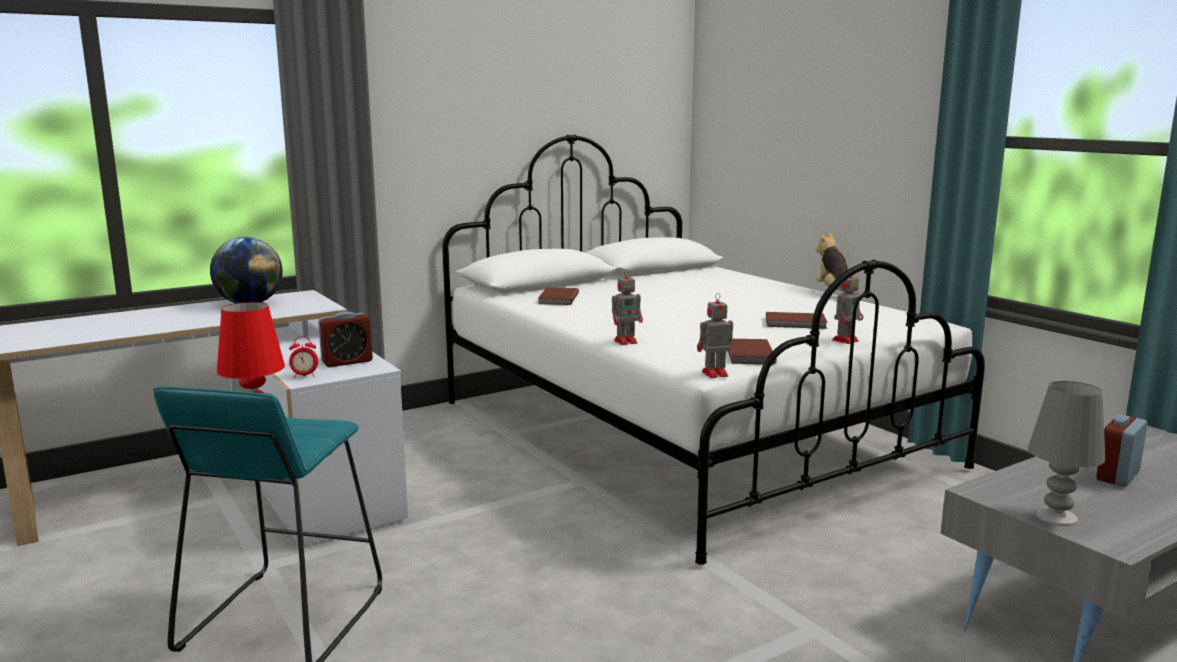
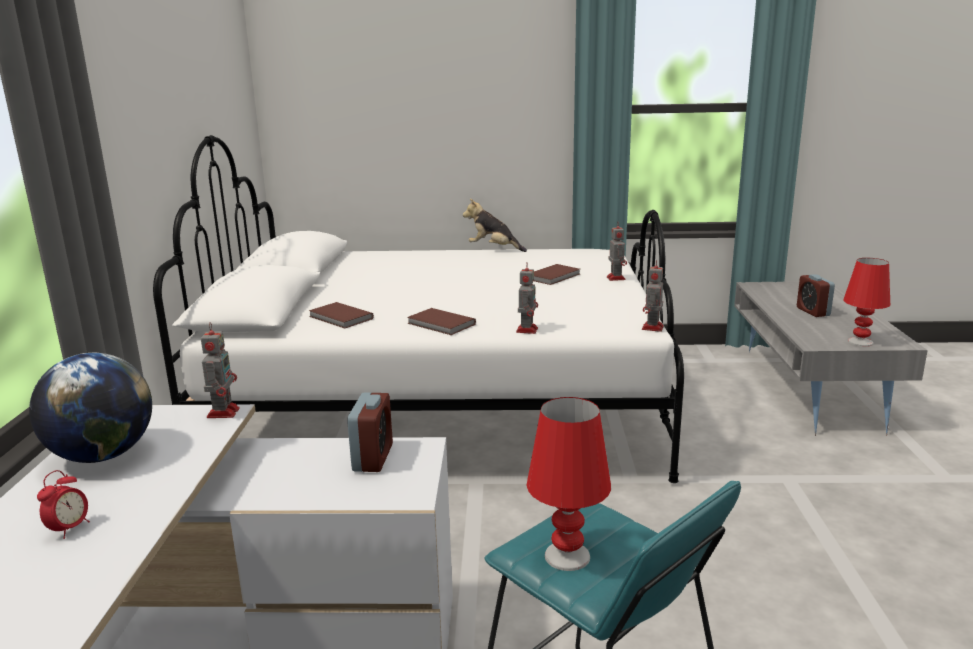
camera: 55 degrees left, 5 degrees up
(304, 376) = (395, 492): alarm clock -> alarm clock (69, 529)
(327, 307) = (223, 412): none -> toy robot
(748, 355) = (616, 307): brown book -> brown book (441, 324)
(1056, 517) = (860, 342): grey table lamp -> red table lamp

